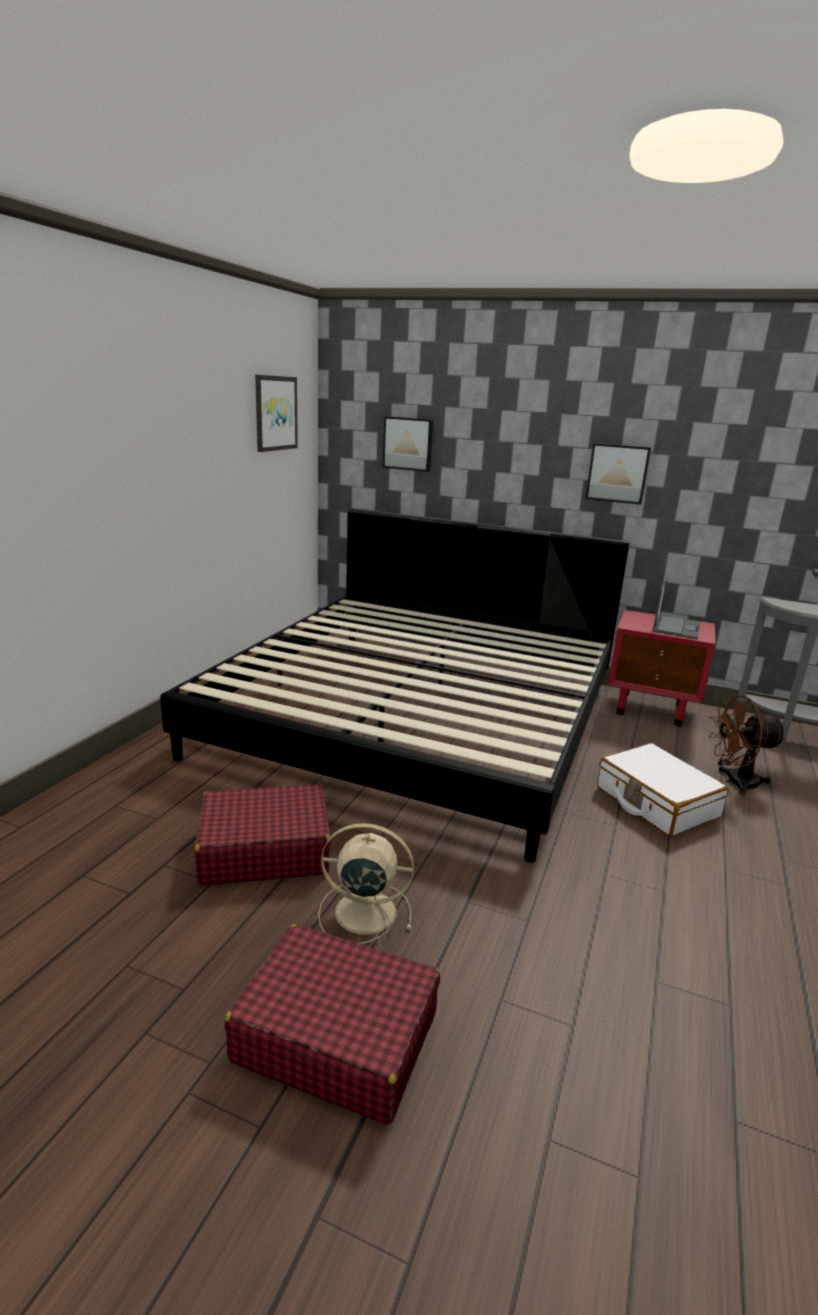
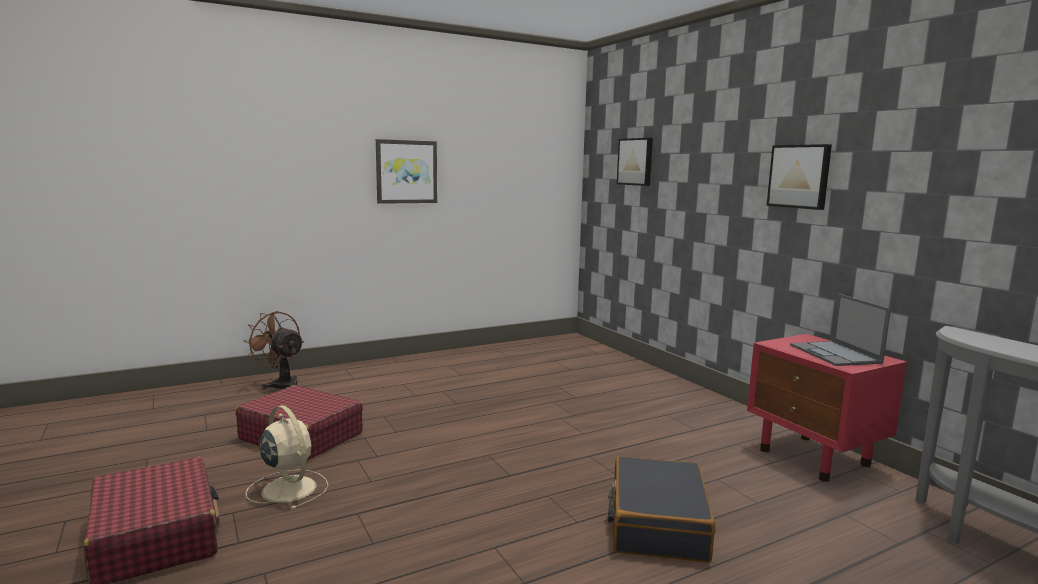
camera: 40 degrees right, 10 degrees down
(275, 413) = (524, 139): picture -> picture (406, 172)
(416, 718) = (545, 400): bed -> none
(656, 802) = (657, 524): white suitcase -> black suitcase
(676, 627) = (835, 354): laptop -> laptop turned 105 degrees clockwise
(734, 782) = (797, 545): brown fan -> brown fan (281, 384)

